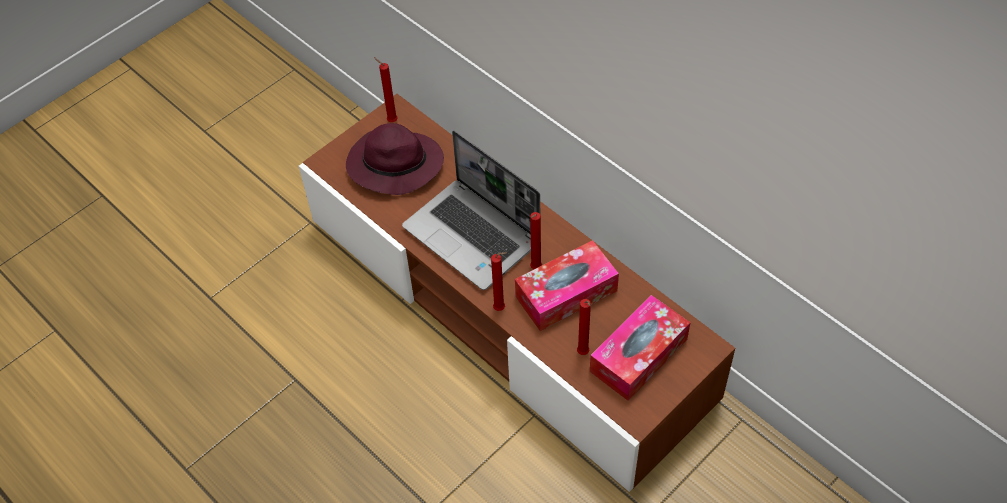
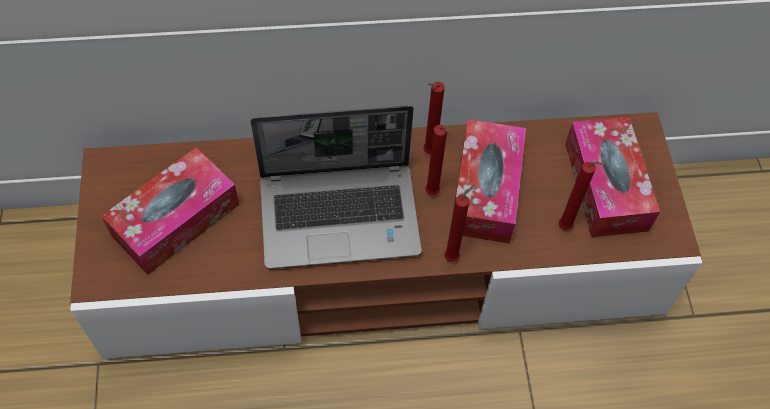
camera: 55 degrees left, 5 degrees up
(390, 120) = (113, 179): red candle -> red candle (428, 152)
(393, 165) = (175, 219): purple hat -> tissue box

